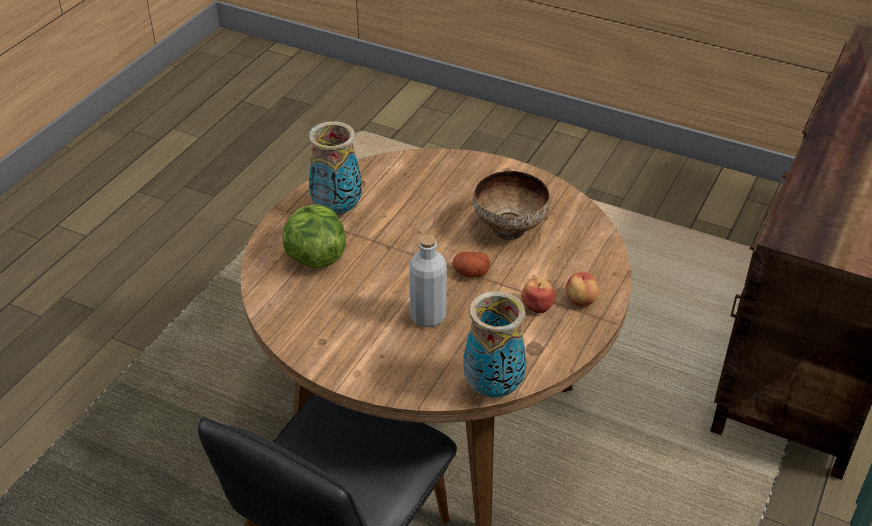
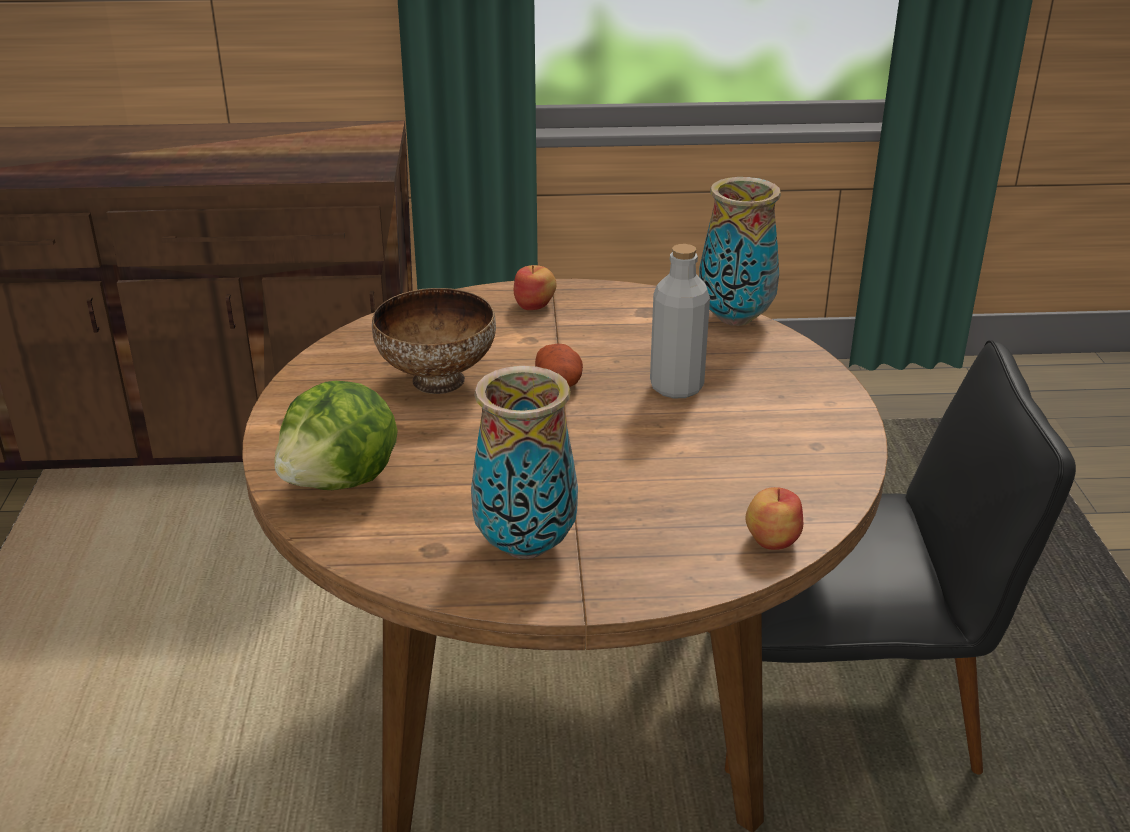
camera: 120 degrees left, 10 degrees down
(315, 257) = (665, 519): lettuce -> lettuce (342, 481)
(537, 305) = (573, 326): apple -> apple (771, 540)

